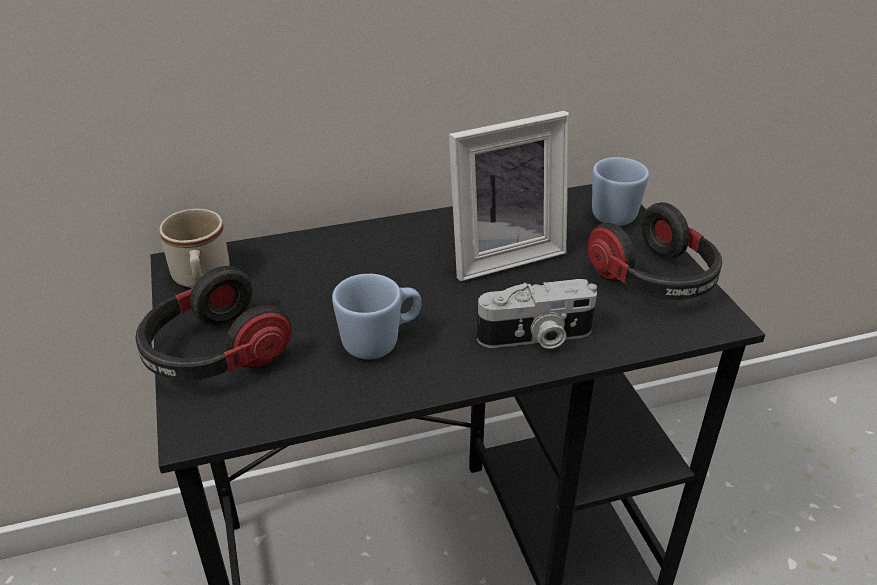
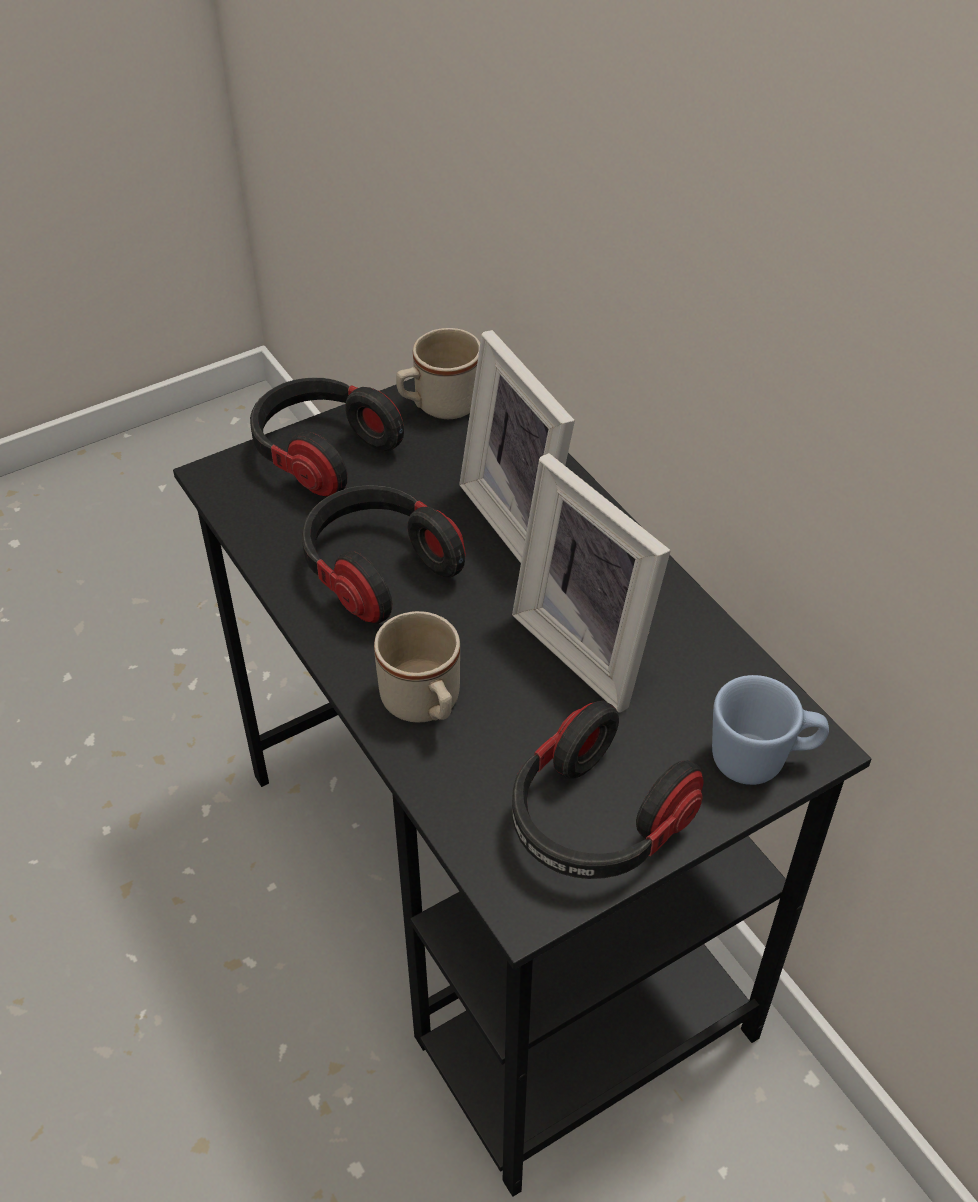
camera: 75 degrees right, 10 degrees up
(363, 260) = (524, 519): none -> picture frame
(380, 342) = (377, 570): blue mug -> headphones
(536, 338) = (425, 705): camera -> beige mug

